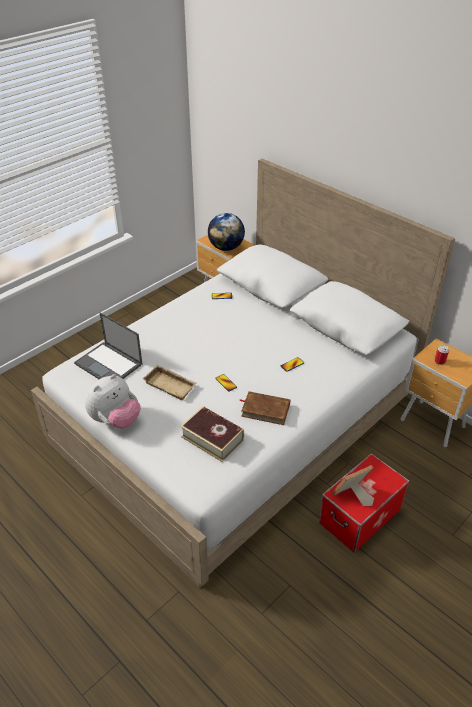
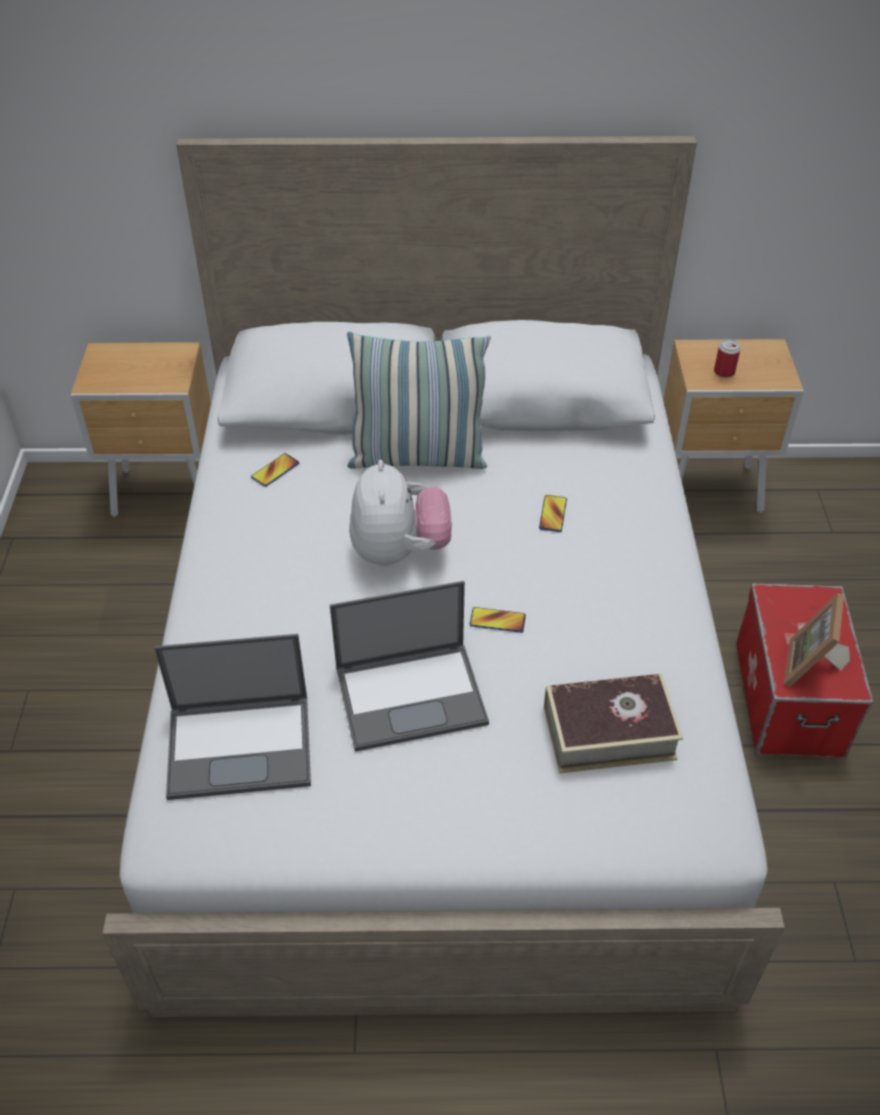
camera: 45 degrees left, 5 degrees up
(115, 420) = (407, 841): plush toy -> plush toy (399, 551)
(171, 385) = (412, 694): beige tray -> laptop
(226, 248) = (152, 376): globe -> none
(265, 410) = (617, 619): brown book -> none
(272, 319) = (417, 457): none -> pillow

